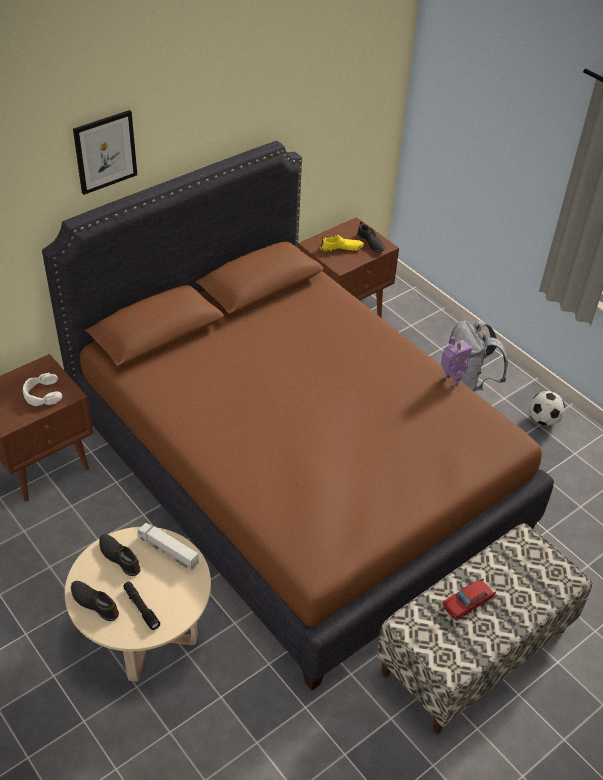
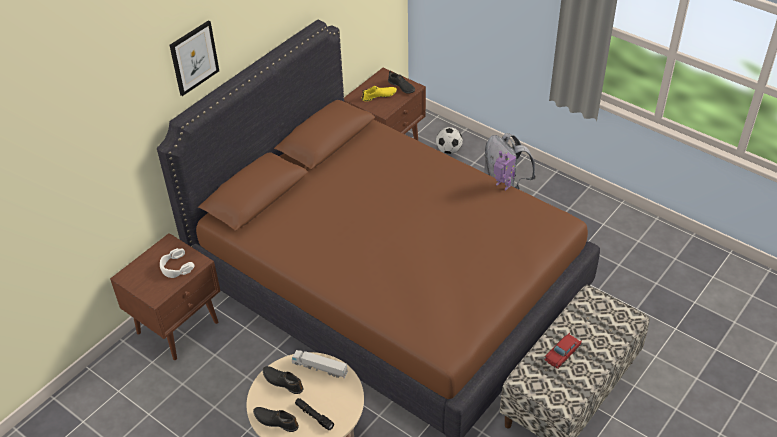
camera: 10 degrees left, 0 degrees up
(543, 420) = (572, 203): football -> football (449, 150)

